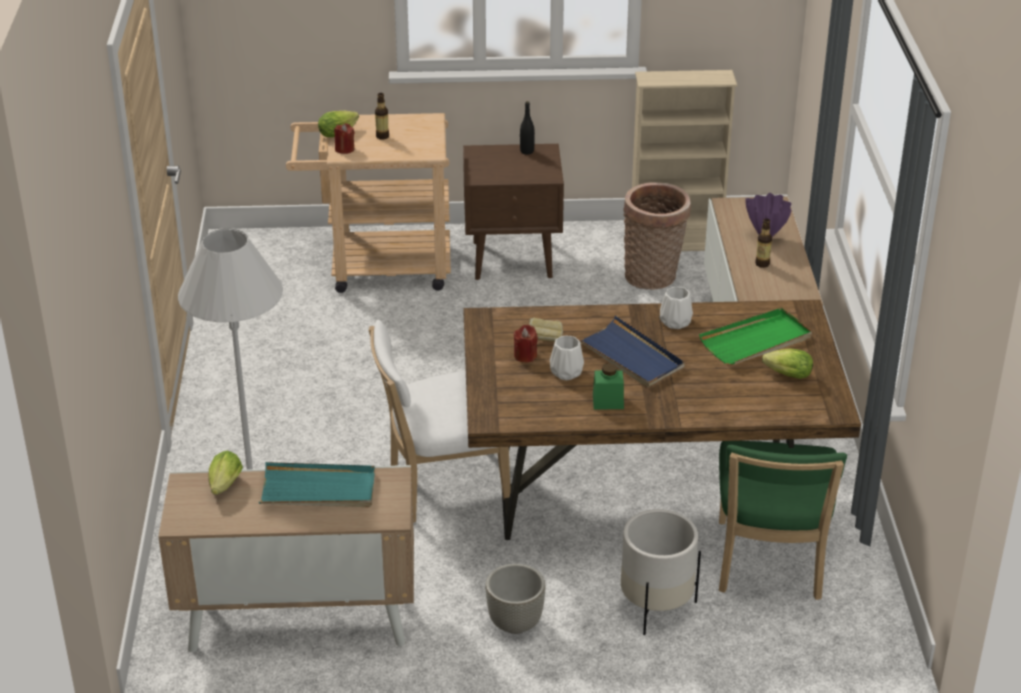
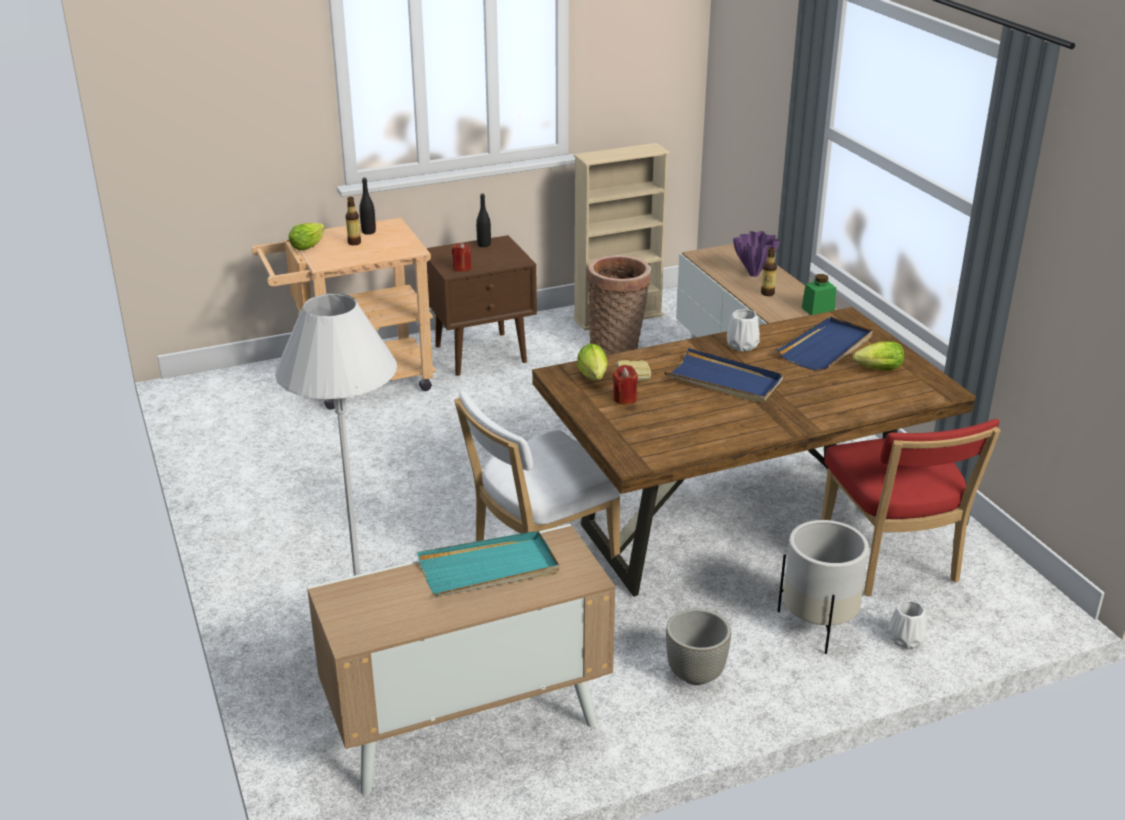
camera: 20 degrees left, 5 degrees down
(224, 487) = (381, 589): lettuce -> lettuce (594, 378)
(344, 149) = (323, 258): red candle -> red candle (462, 268)
(403, 125) = (368, 232): none -> black bottle
(567, 372) = (676, 405): white vase -> white vase (906, 640)
(608, 402) = (735, 422): green jar -> green jar (818, 310)
(756, 341) = (826, 348): green tray -> blue tray
(769, 565) = (891, 562): green chair -> red chair

